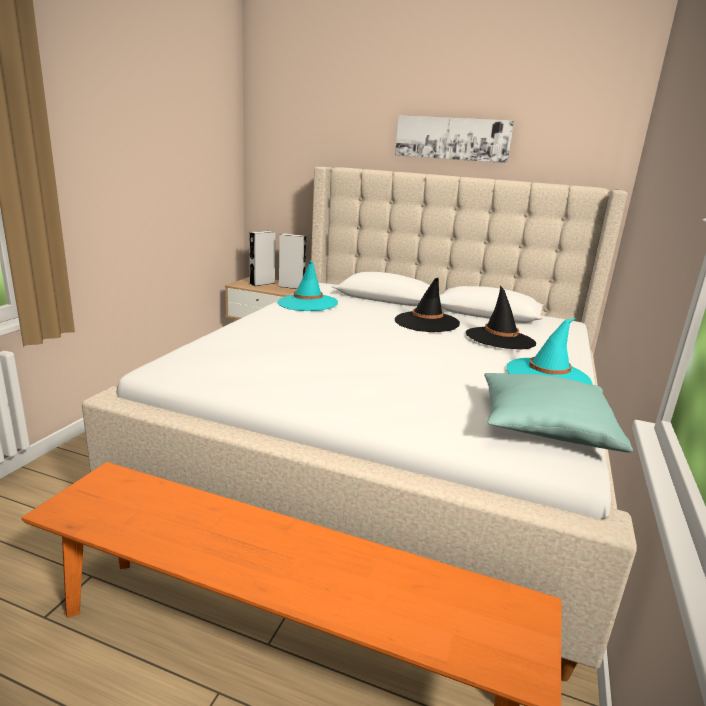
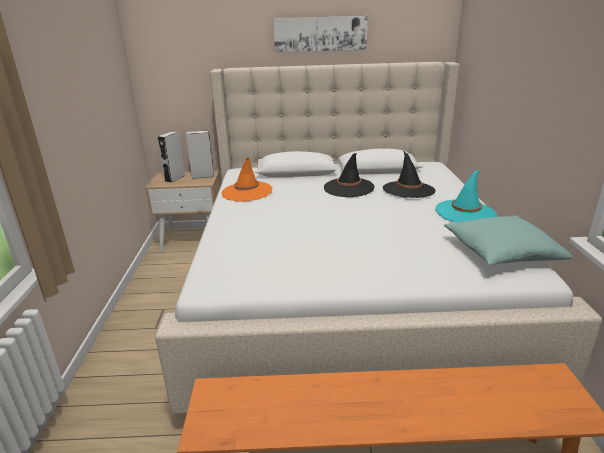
camera: 20 degrees left, 5 degrees up
(307, 303) = (247, 192): turquoise hat -> orange hat

